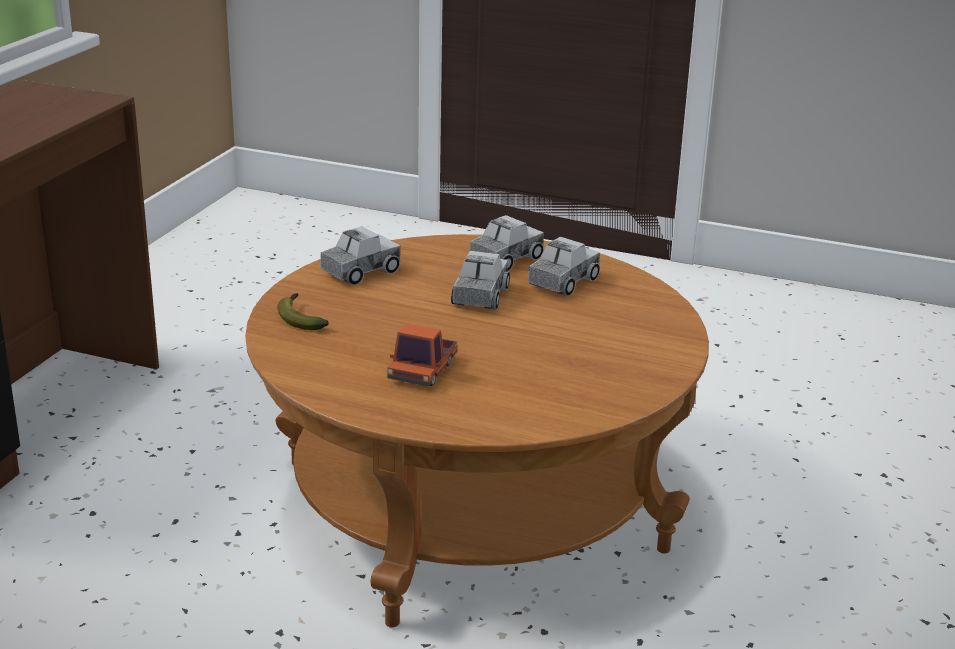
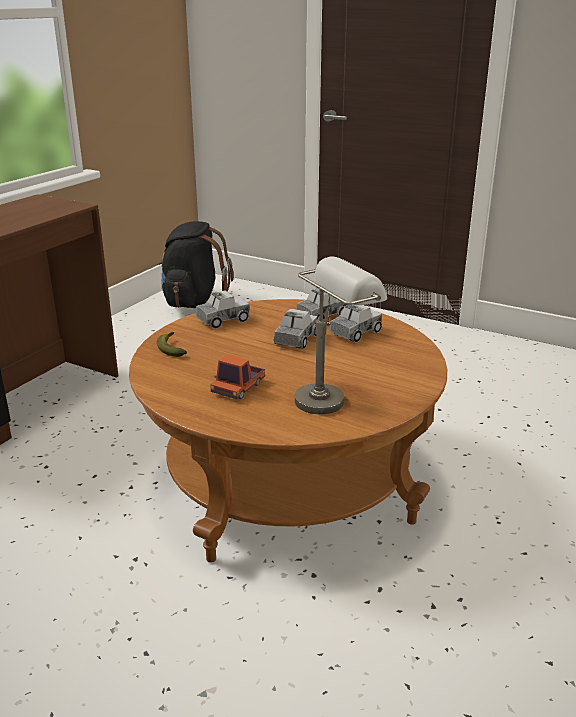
camera: 10 degrees right, 0 degrees up
(242, 240) = (193, 302): none -> black backpack
(560, 375) = (333, 396): none -> grey table lamp

